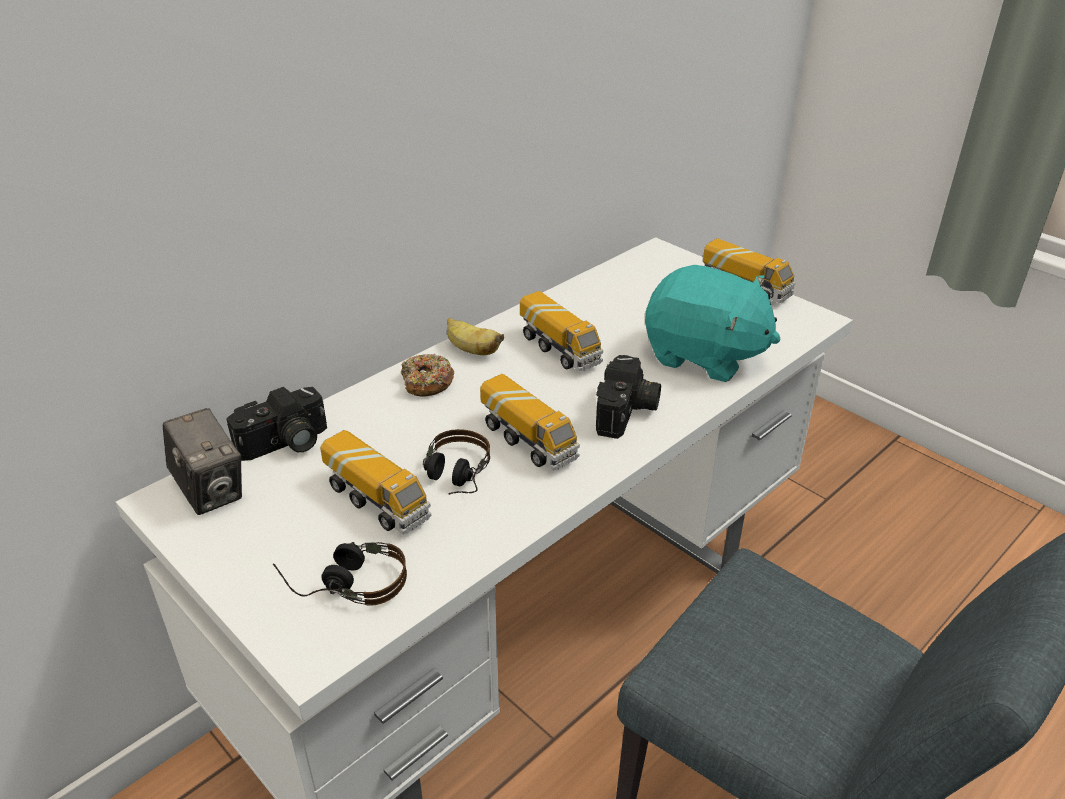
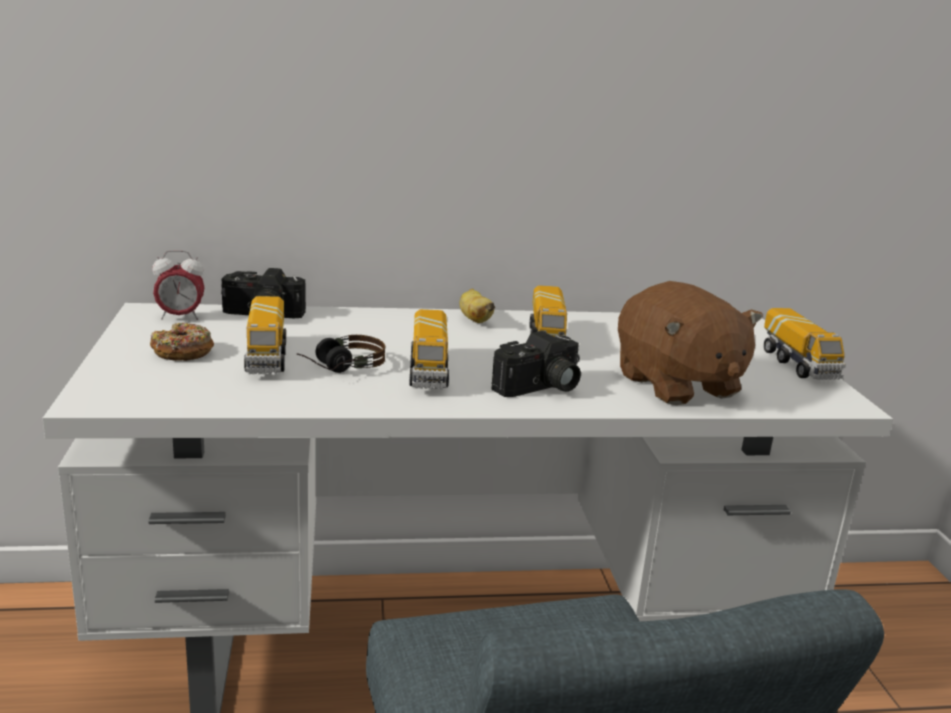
camera: 35 degrees right, 15 degrees down
(211, 491) = (180, 317): camera -> alarm clock
(345, 582) = (174, 381): headphones -> none
(427, 383) = (409, 322): donut -> donut (183, 352)
(704, 356) = (676, 385): turquoise plush toy -> brown plush toy

